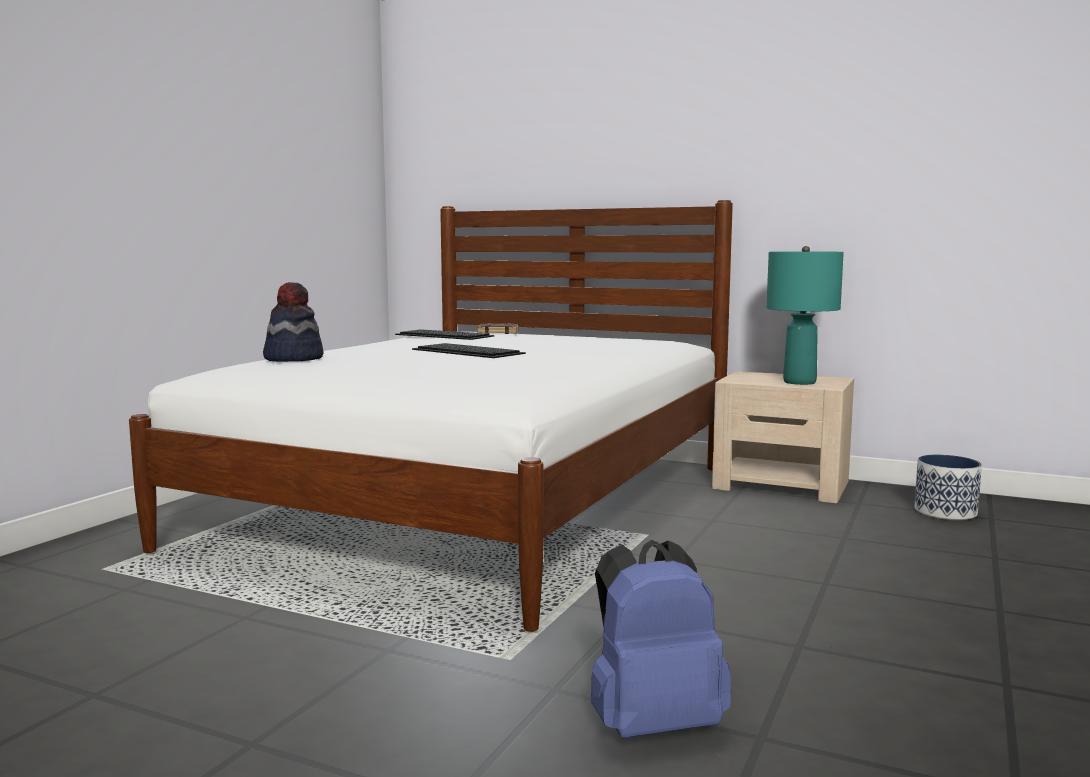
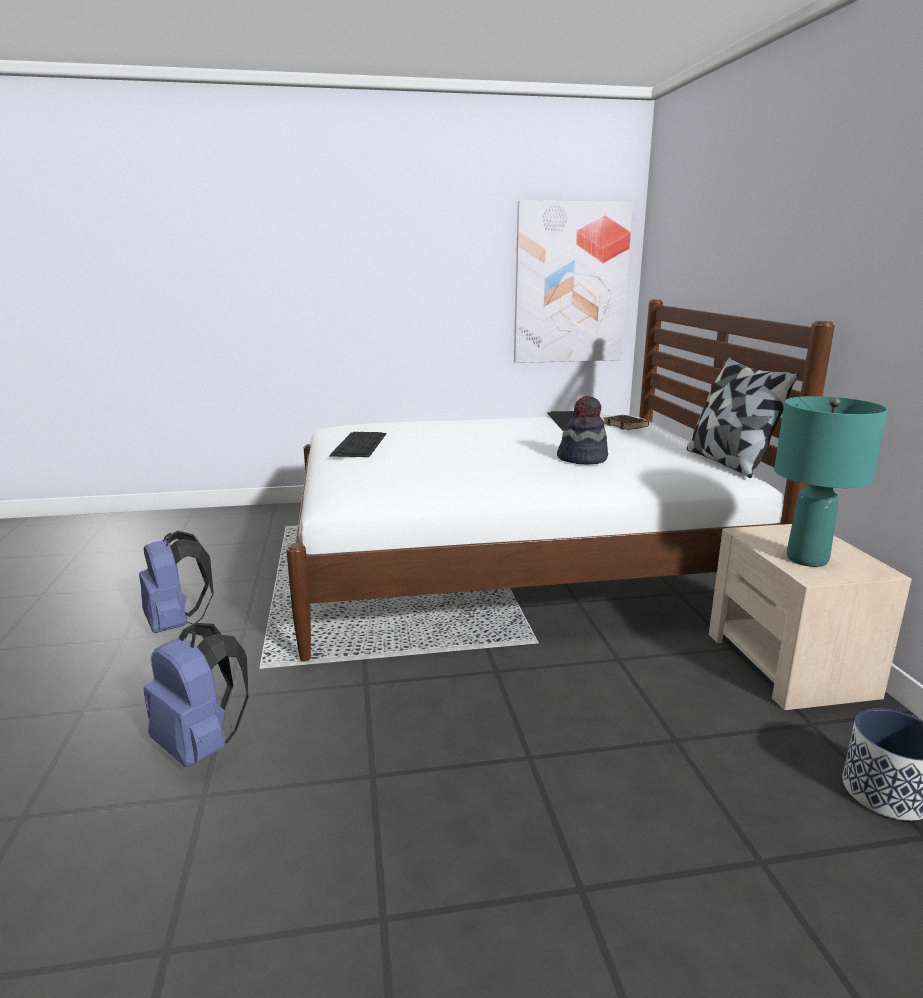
camera: 55 degrees right, 10 degrees up
(282, 693) = (177, 624): none -> blue backpack
(293, 358) = (392, 426): hat -> hat (582, 458)
(334, 190) = (570, 284): none -> picture
(469, 351) = (493, 444): keyboard -> keyboard (359, 444)
(648, 338) = (728, 462): none -> pillow

